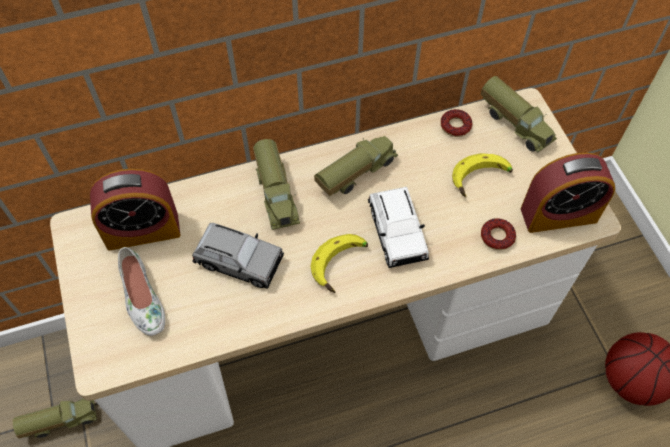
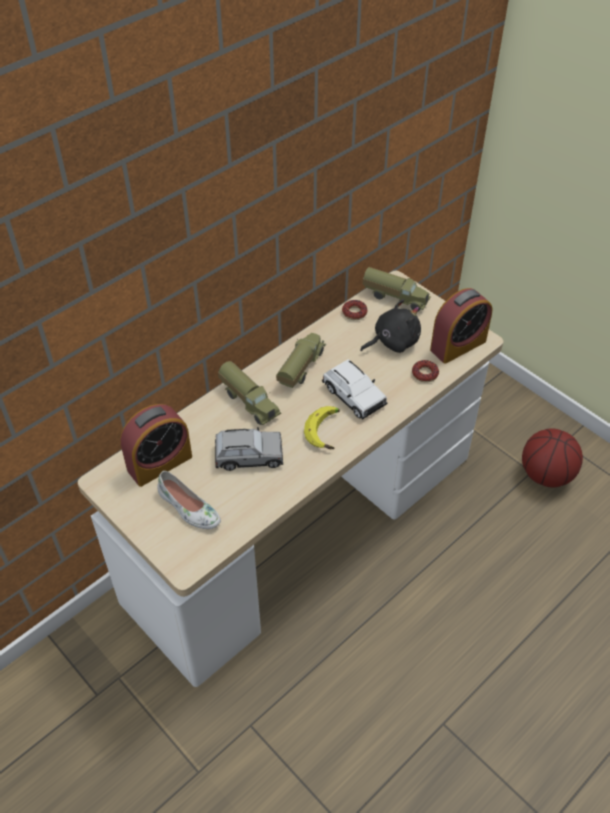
camera: 25 degrees left, 10 degrees down
(60, 420) = (105, 695): toy truck -> none
(481, 179) = (393, 341): banana -> black plush toy

